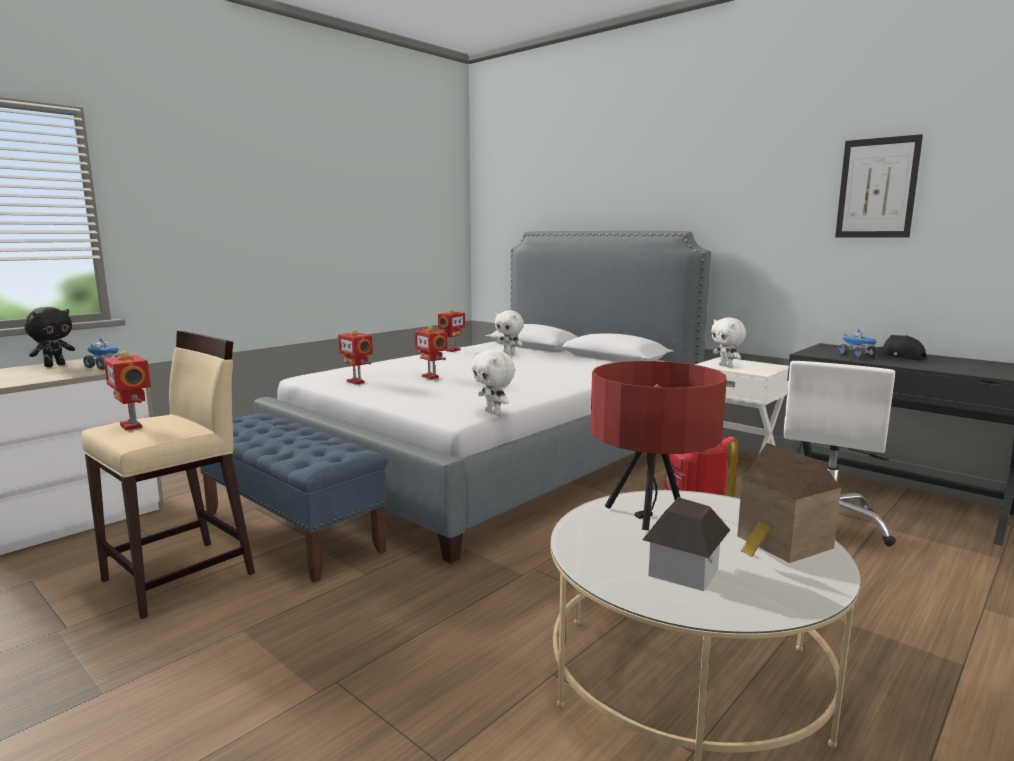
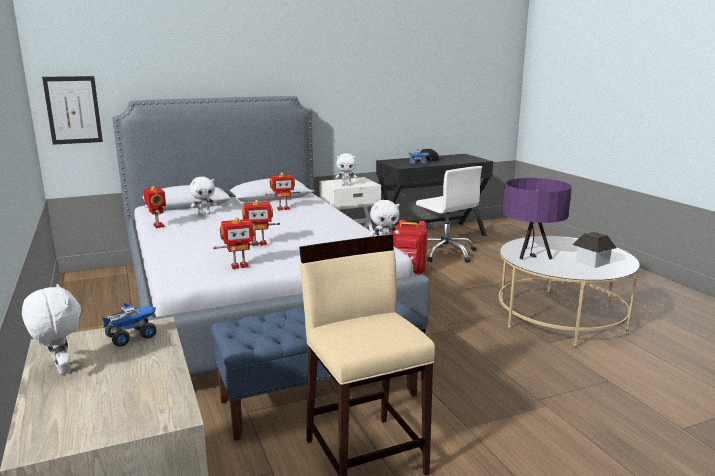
camera: 65 degrees left, 5 degrees up
(54, 365) = (60, 369): black plush toy -> white plush toy
(133, 426) = (366, 336): toy robot -> toy robot (283, 208)
(651, 514) = (531, 254): red table lamp -> purple table lamp
(782, 543) = (570, 244): toy house -> none
(877, 188) = (395, 68): picture -> picture (73, 110)

